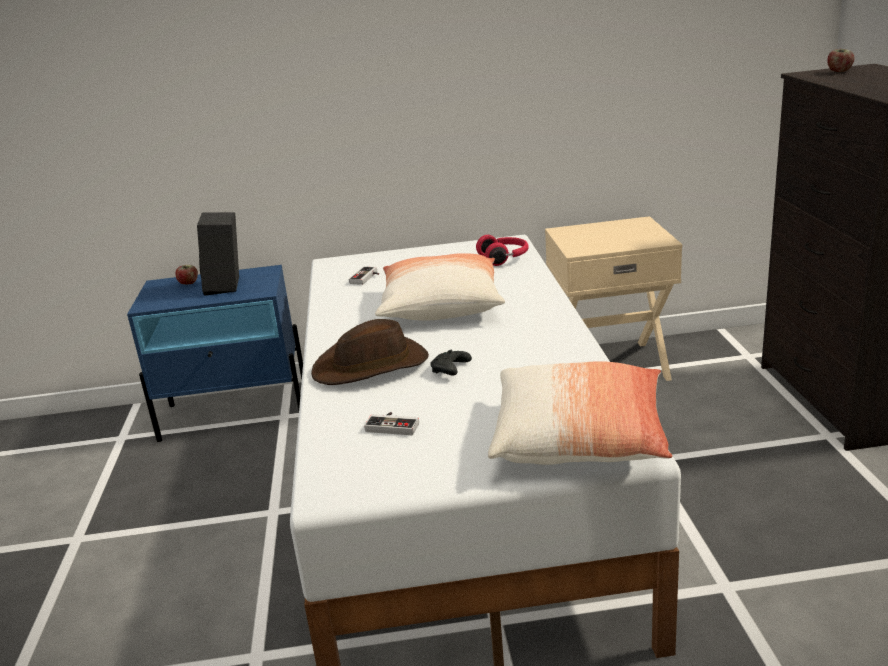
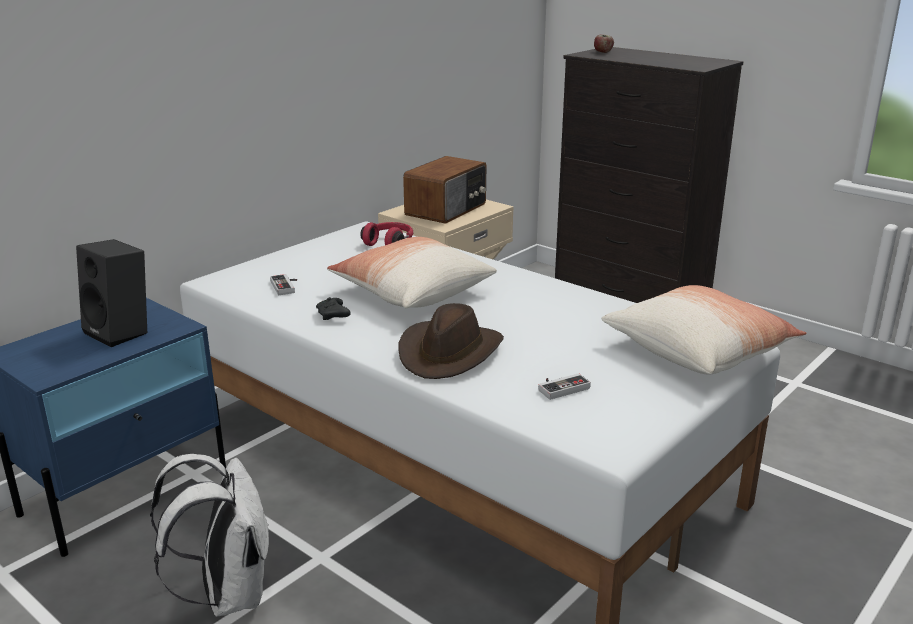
camera: 45 degrees left, 0 degrees up
(188, 283) = (58, 341): apple -> none
(195, 508) = (228, 593): none -> white backpack
(450, 370) = (522, 336): black game controller -> black game controller (333, 316)
(609, 236) = (447, 210): none -> radio

